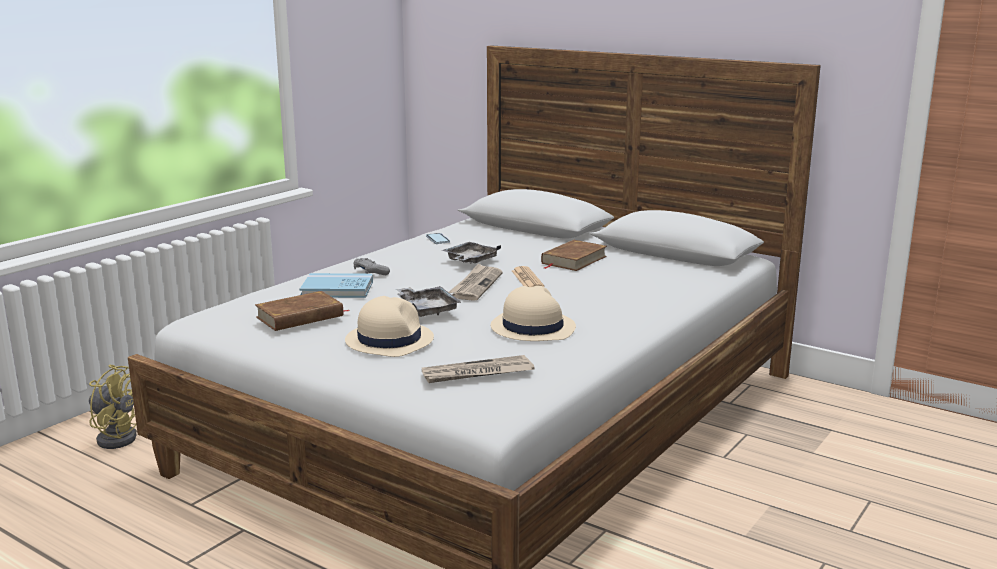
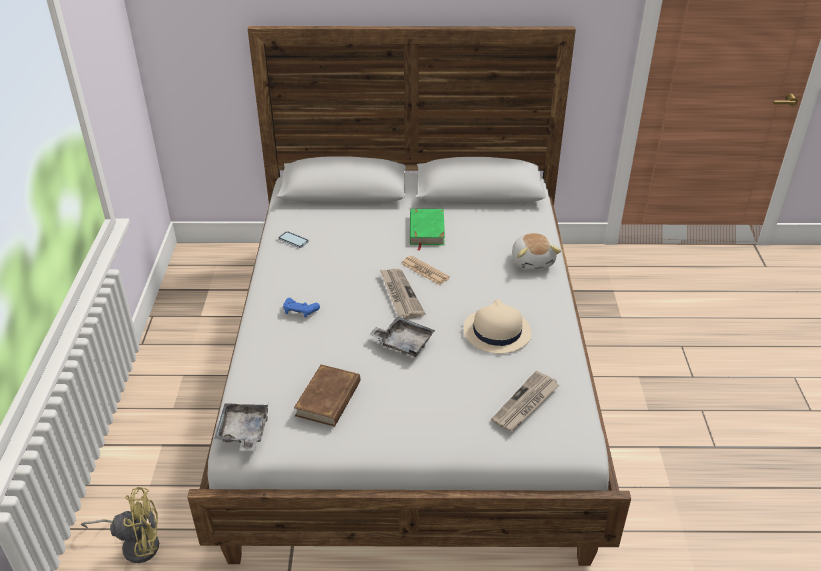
camera: 35 degrees left, 20 degrees up
(337, 289) = (309, 348): blue book -> none
(370, 272) = (300, 311): grey game controller -> blue game controller
(389, 340) = (423, 393): beige hat -> none
(470, 261) = (356, 262): grey tray -> grey tray (243, 432)
(573, 260) = (426, 230): brown book -> green book
(655, 299) = (533, 261): none -> plush toy

